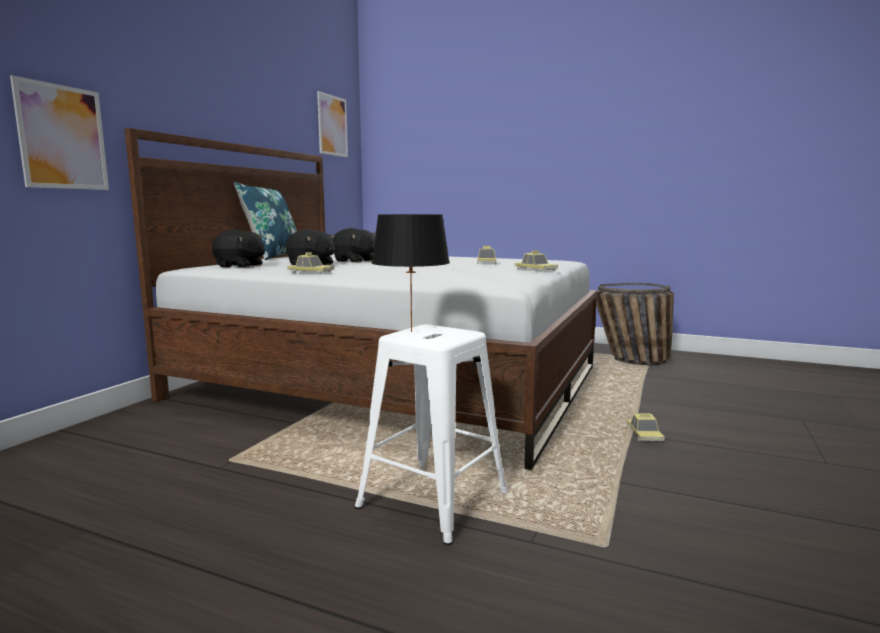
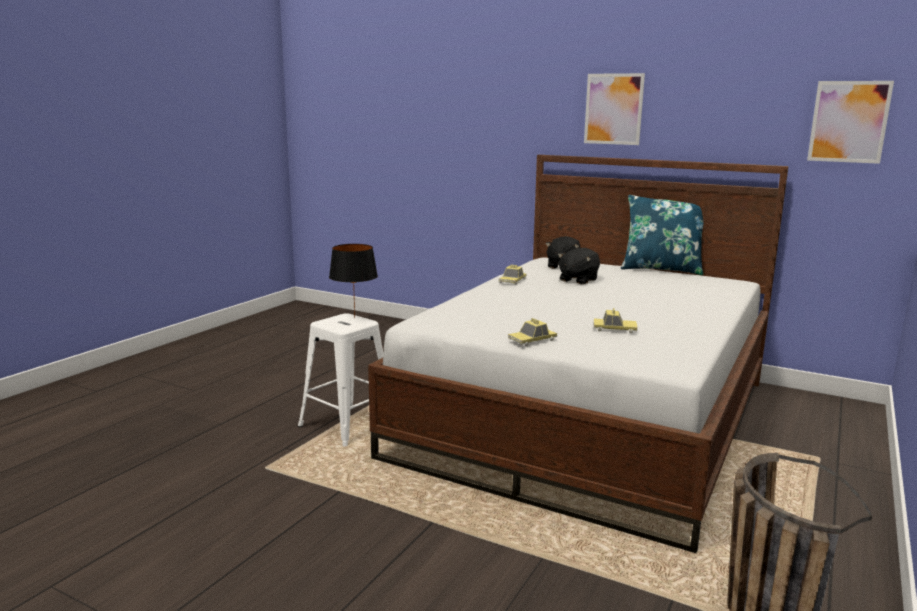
camera: 95 degrees right, 5 degrees up
(62, 137) = (506, 162): picture -> picture (613, 109)
(355, 261) = (623, 290): black plush toy -> none
(644, 434) = (429, 529): toy car -> none

